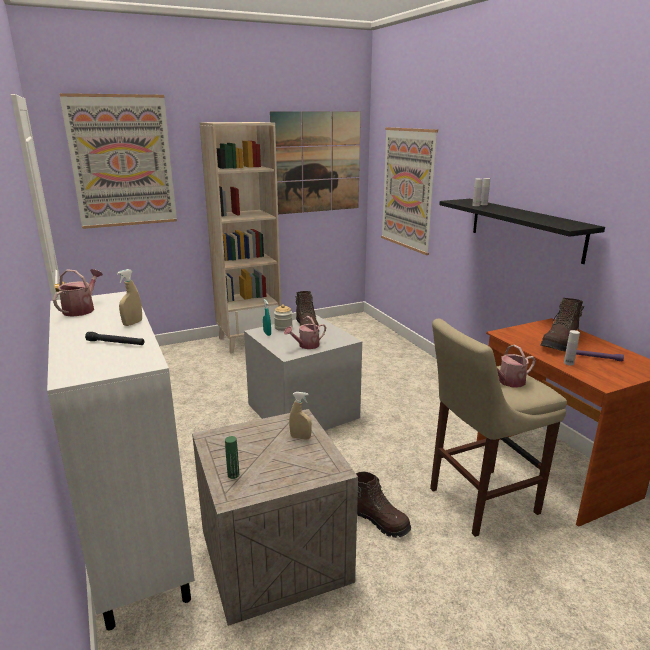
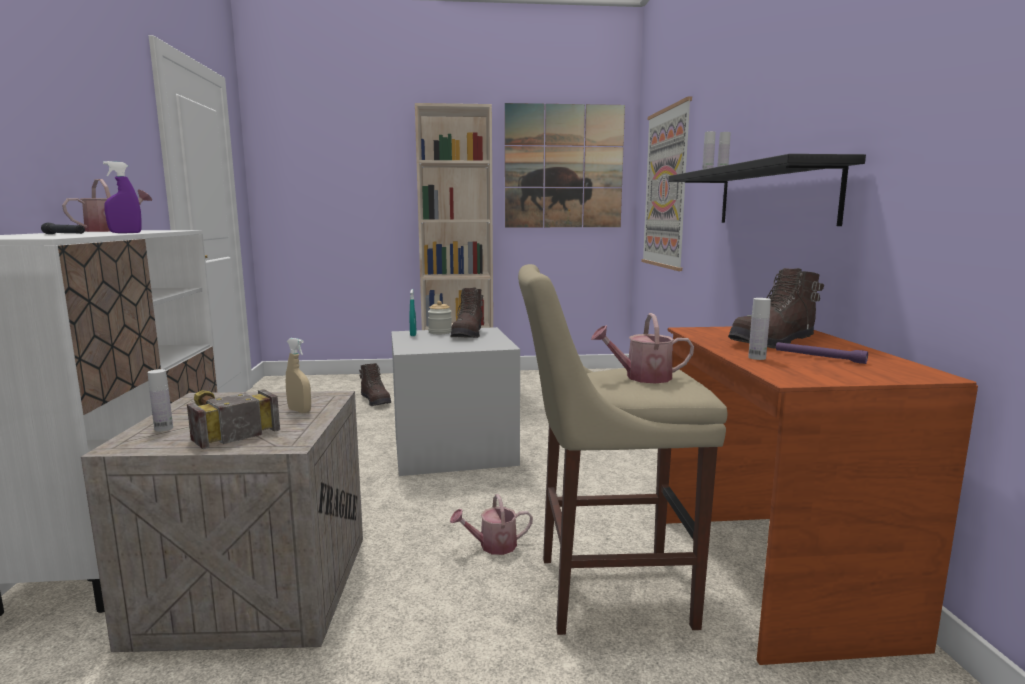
camera: 20 degrees right, 10 degrees down
(122, 162) = (331, 155): picture -> none
(132, 323) = (125, 233): beige spray bottle -> purple spray bottle
(233, 475) = (163, 428): green bottle -> white bottle
(266, 462) = (220, 424): none -> hammer
(306, 345) = (442, 346): watering can -> watering can (492, 546)
(380, 521) = (432, 581): brown boot -> brown boot (376, 401)

